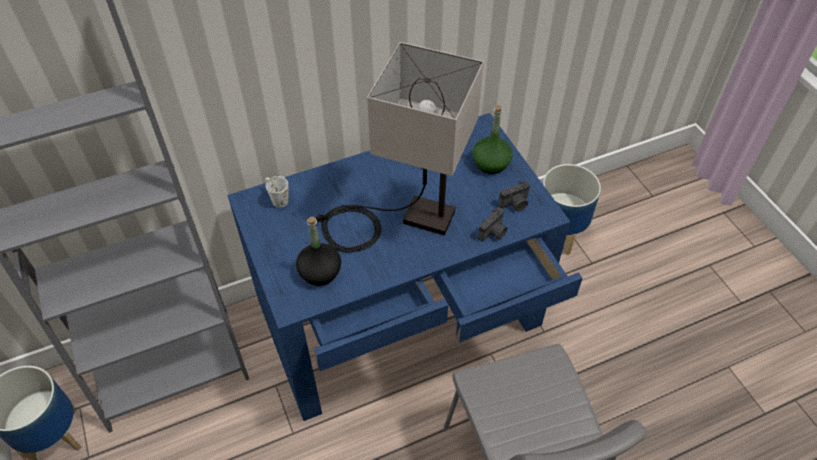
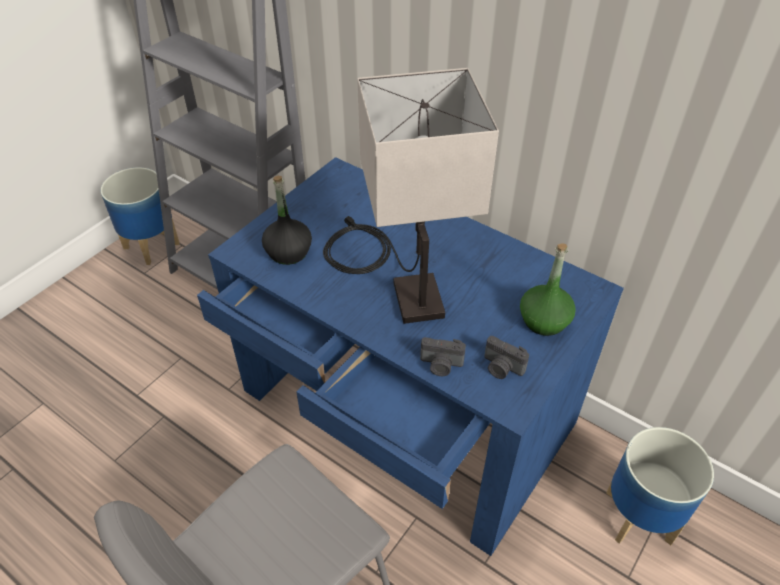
camera: 60 degrees right, 5 degrees down
(277, 198) = (355, 186): white mug -> none

